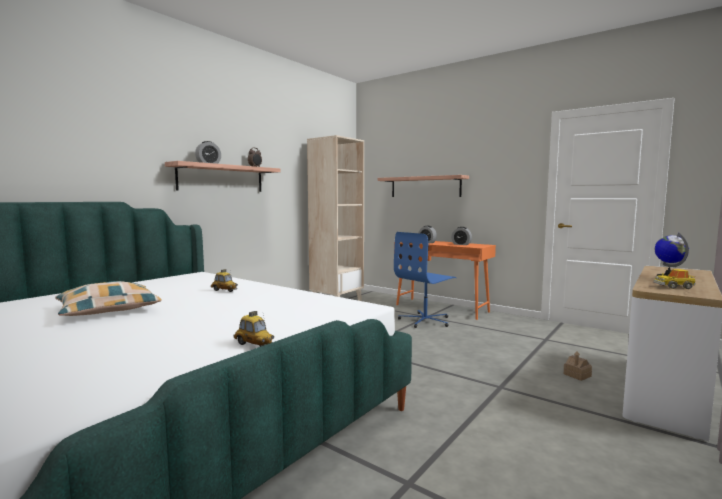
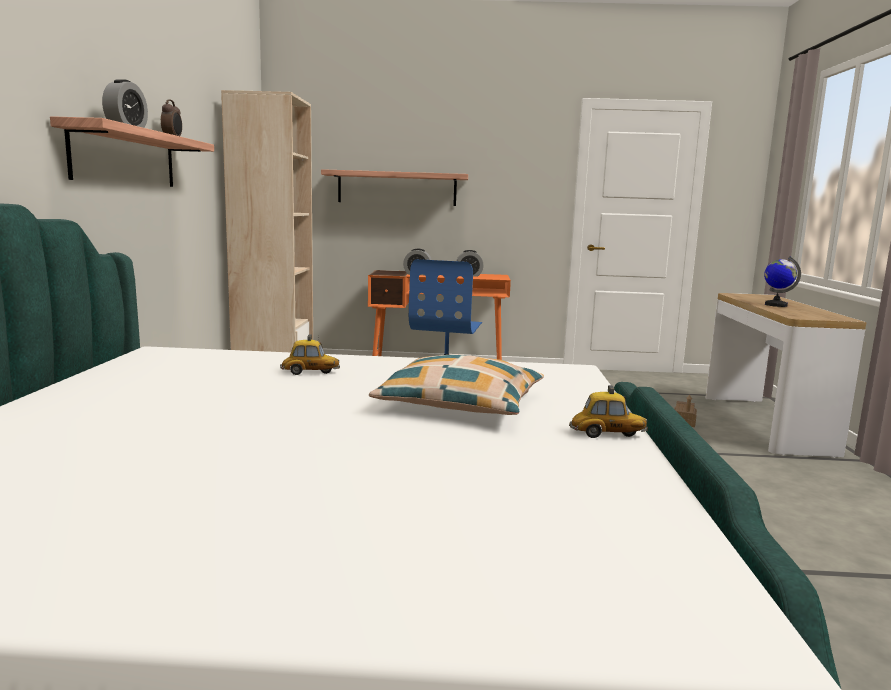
camera: 35 degrees left, 5 degrees up
(108, 310) = (216, 433): pillow -> pillow (461, 404)
(674, 287) = (804, 313): toy car -> none

